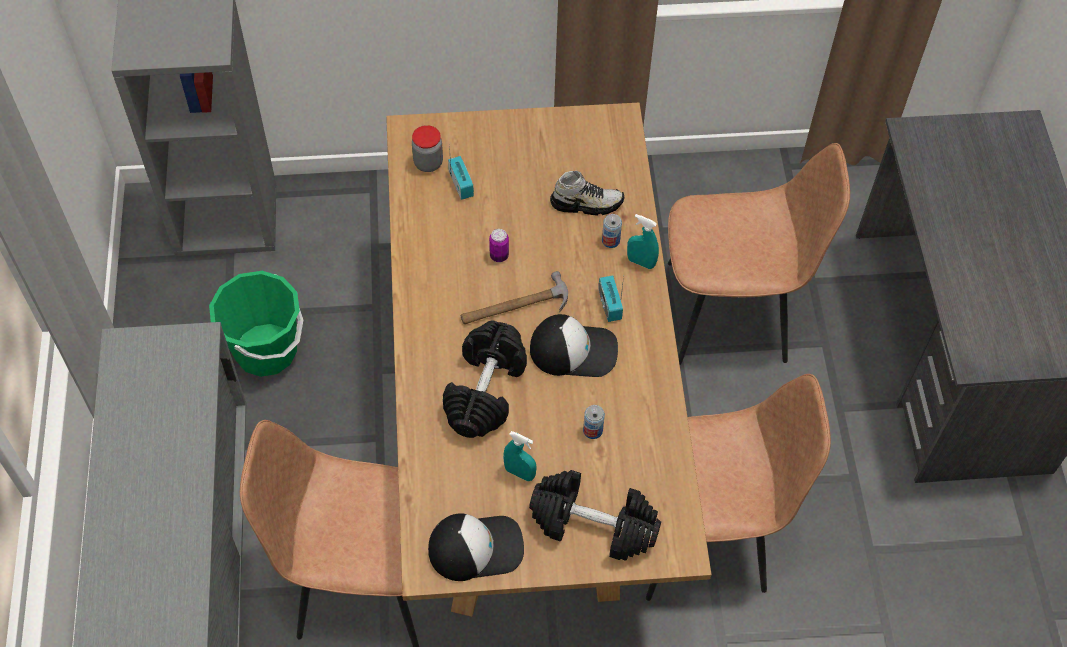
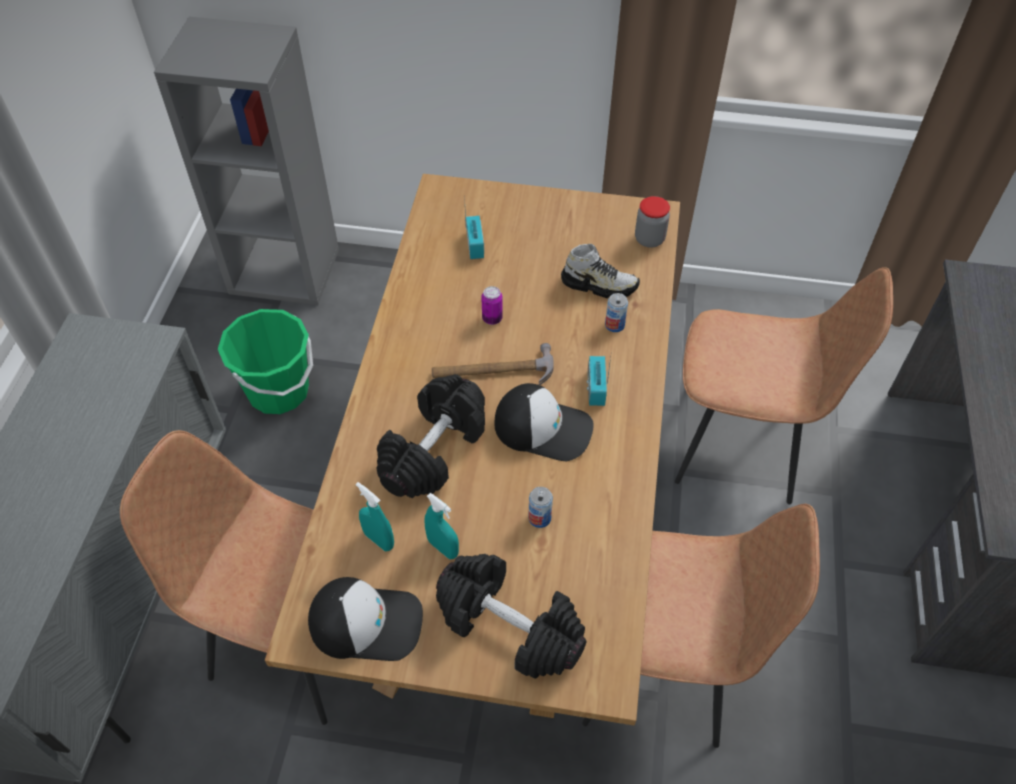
camera: 15 degrees right, 5 degrees down
(428, 163) = (449, 221): jar -> jar (649, 239)
(641, 262) = (641, 352): turquoise spray bottle -> turquoise spray bottle (379, 540)

